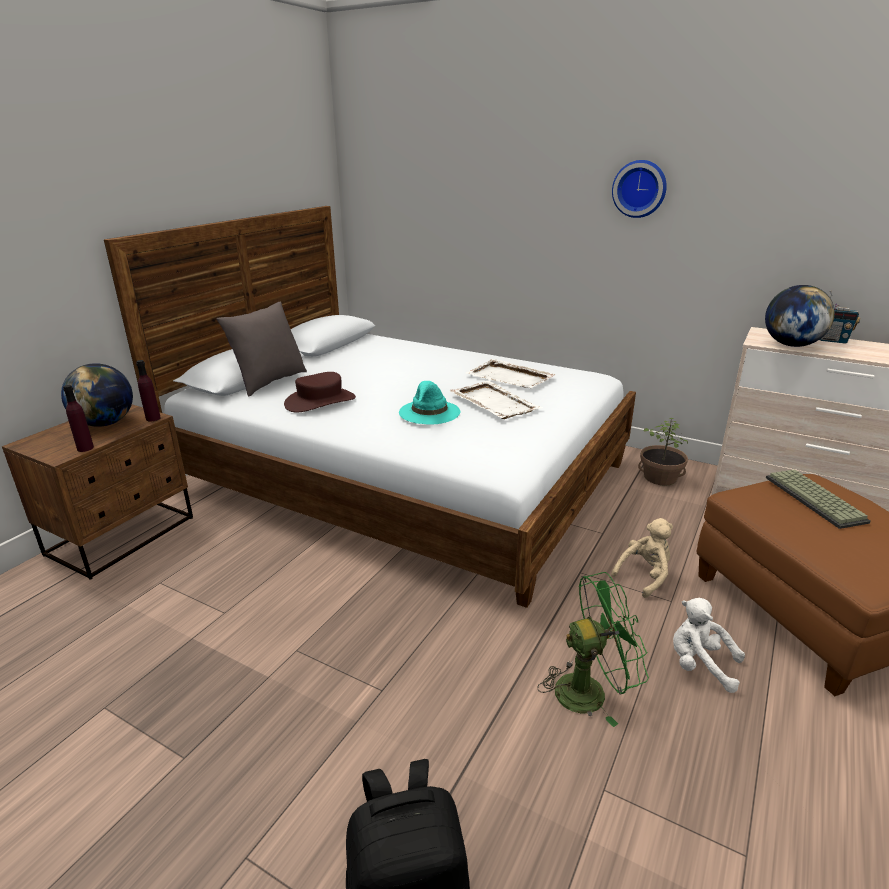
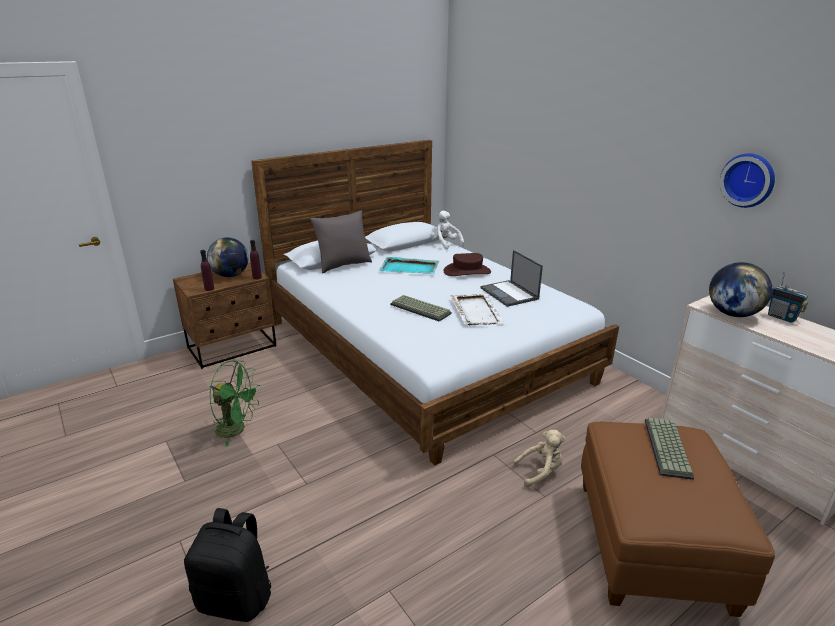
camera: 25 degrees right, 0 degrees up
(320, 401) = (361, 286): brown hat -> brown hat (467, 271)
(363, 370) = (410, 268): none -> turquoise tray
(429, 412) = (421, 309): turquoise hat -> keyboard
(510, 377) = (509, 294): white tray -> laptop
(590, 690) = (432, 531): green fan -> green fan (237, 429)
(640, 189) = (644, 156): wall clock -> wall clock (748, 180)
(660, 477) = (625, 403): potted plant -> none
(700, 665) = (524, 545): white plush toy -> white plush toy (445, 244)

